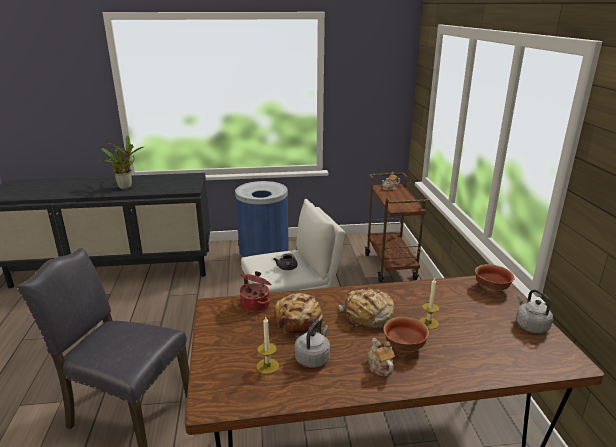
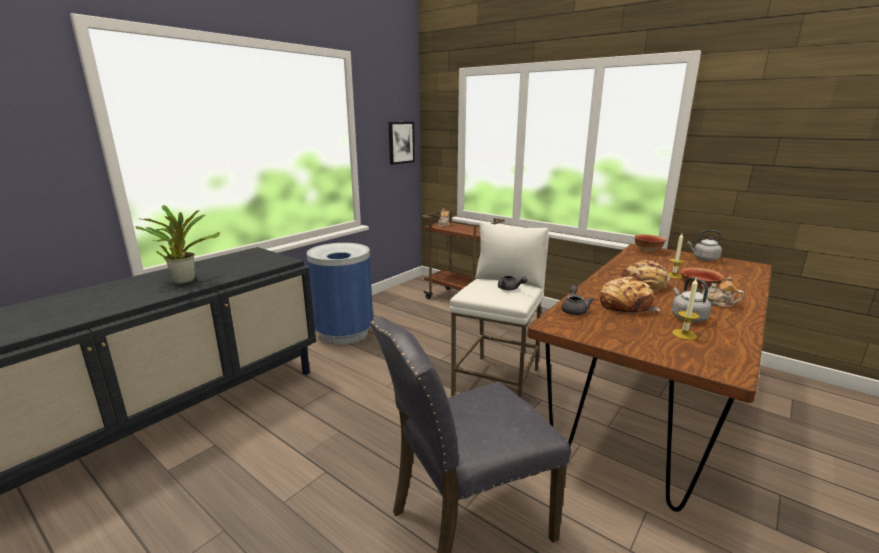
camera: 45 degrees left, 5 degrees down
(256, 304) = (574, 310): cooking pot -> grey teapot
(384, 96) = (401, 142): none -> picture

